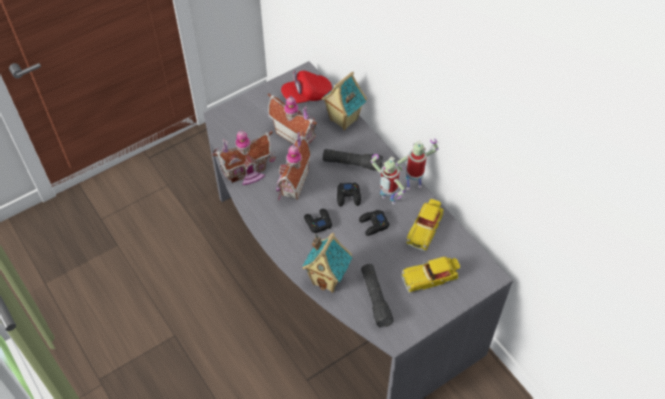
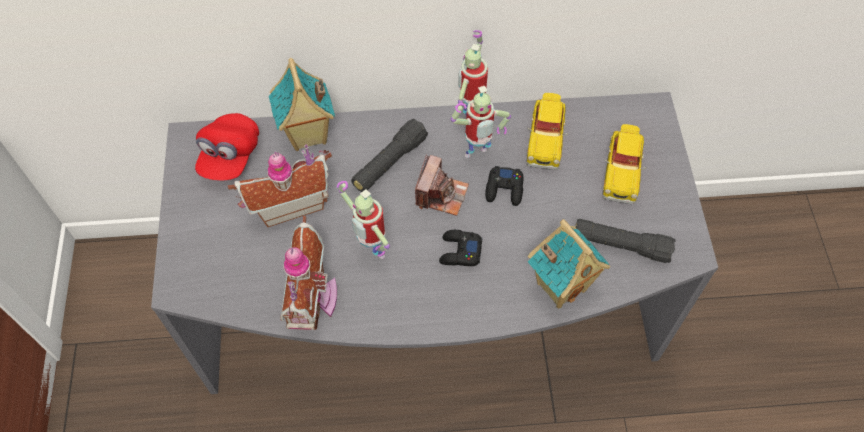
camera: 60 degrees left, 5 degrees up
(291, 183) = (371, 251): toy house -> toy robot
(348, 196) = (441, 194): black game controller -> camera
(425, 229) = (545, 137): toy car -> toy car turned 45 degrees clockwise

